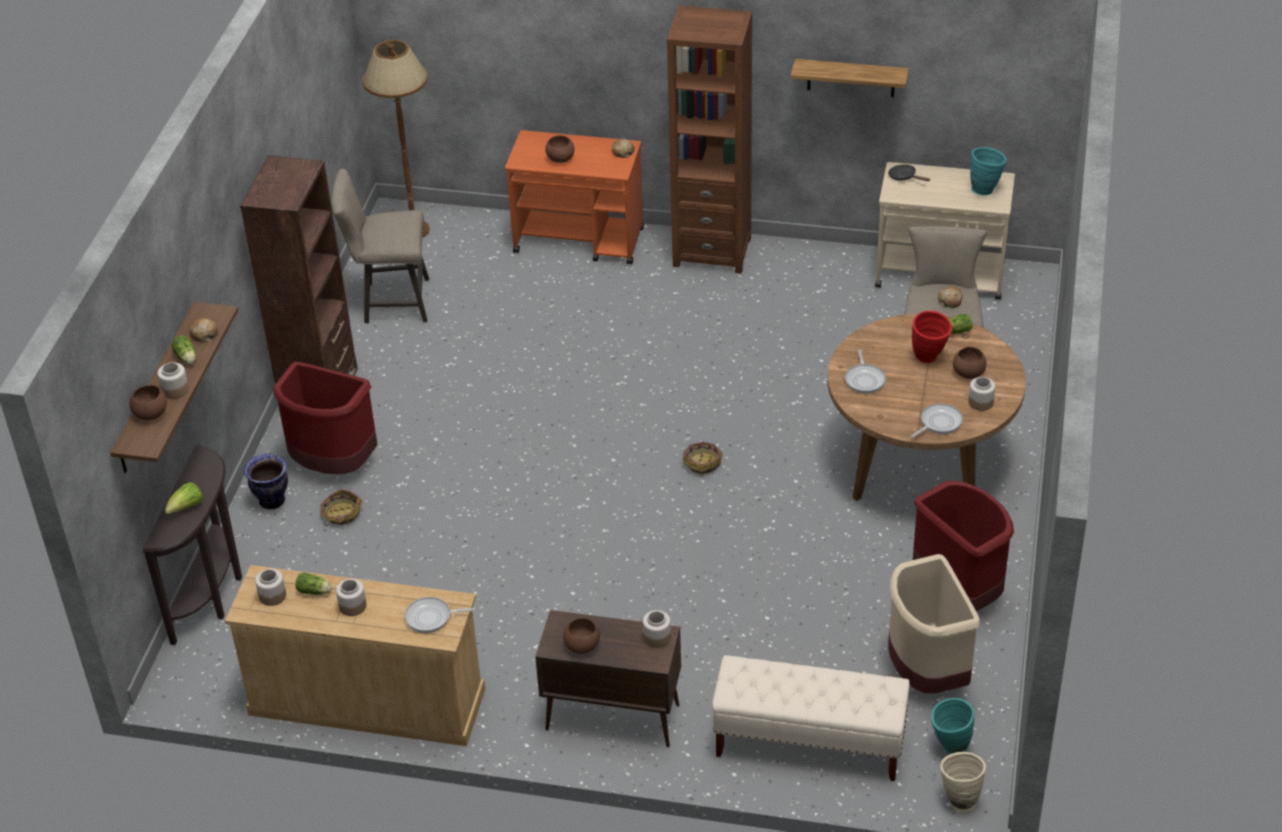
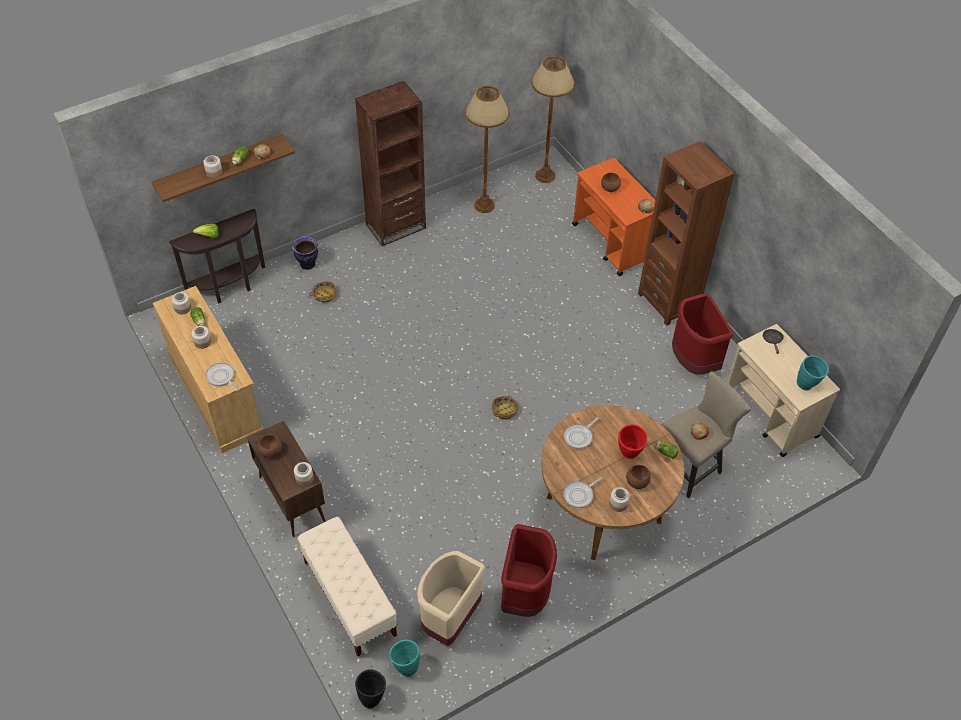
camera: 45 degrees right, 10 degrees up
(151, 413) = (190, 176): brown bowl -> none
(333, 464) = (353, 268): red trash can -> red trash can (693, 361)
(390, 302) = (484, 205): beige stool -> brown floor lamp
(851, 78) = (775, 256): shelf -> none
(938, 423) = (580, 495): frying pan -> frying pan turned 135 degrees clockwise
(959, 798) = (372, 696): beige vase -> black vase

